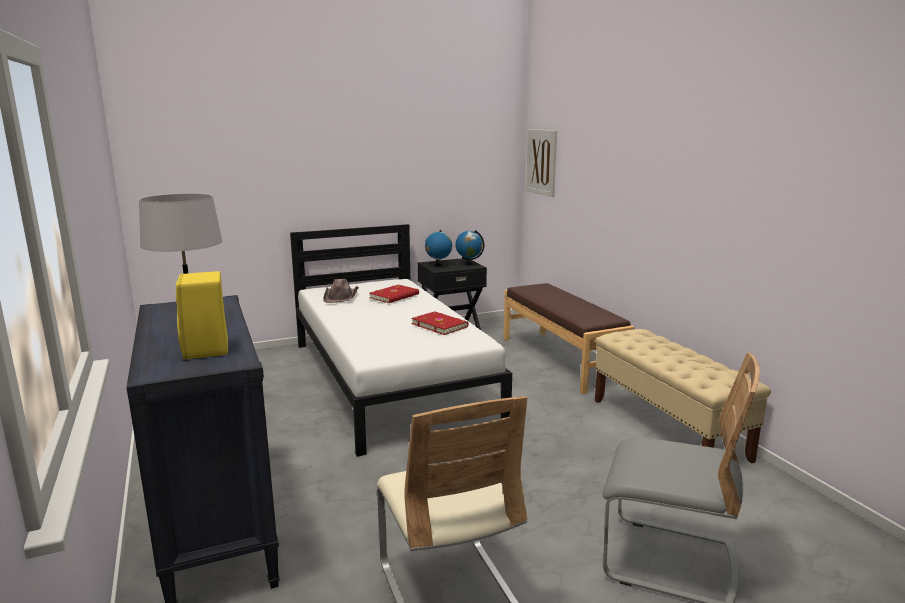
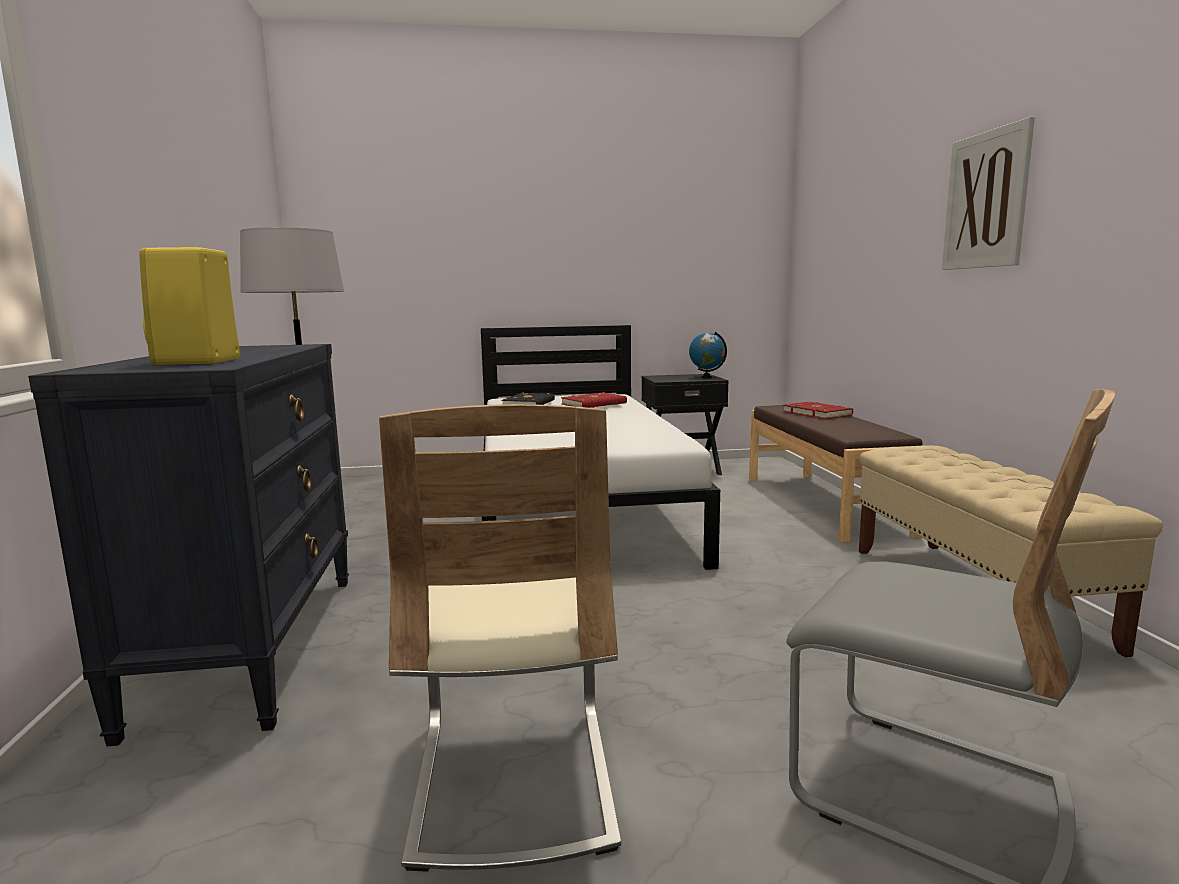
camera: 15 degrees right, 5 degrees down
(341, 296) = (529, 403): brown hat -> black book
(438, 265) = (666, 377): globe -> none
(440, 325) = (633, 428): red book -> red book (817, 413)
(541, 162) = (810, 243): picture -> picture (986, 200)

